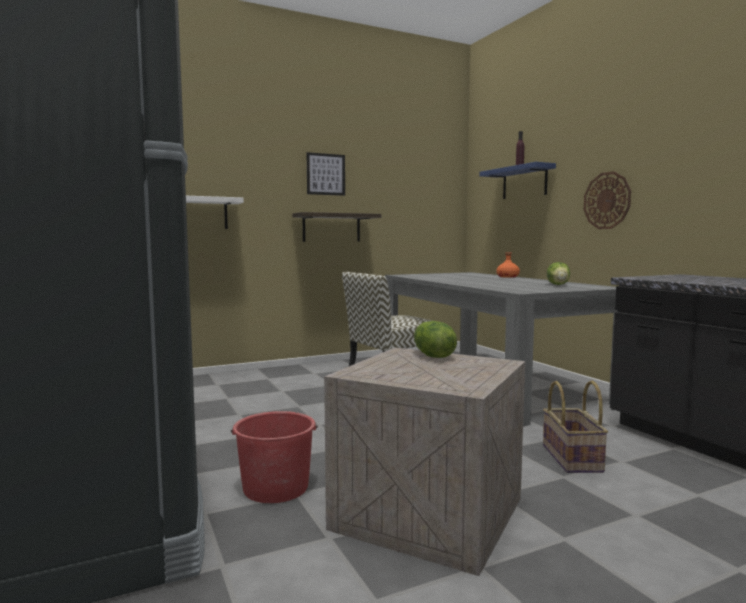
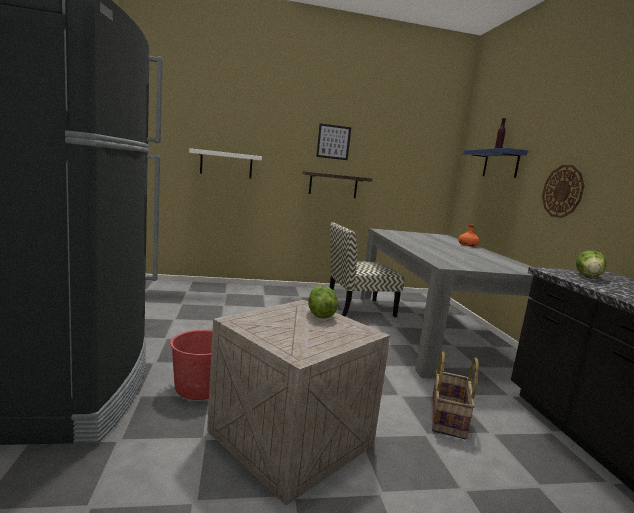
camera: 15 degrees right, 5 degrees up
(558, 285) = (496, 262): lettuce -> lettuce (589, 276)

